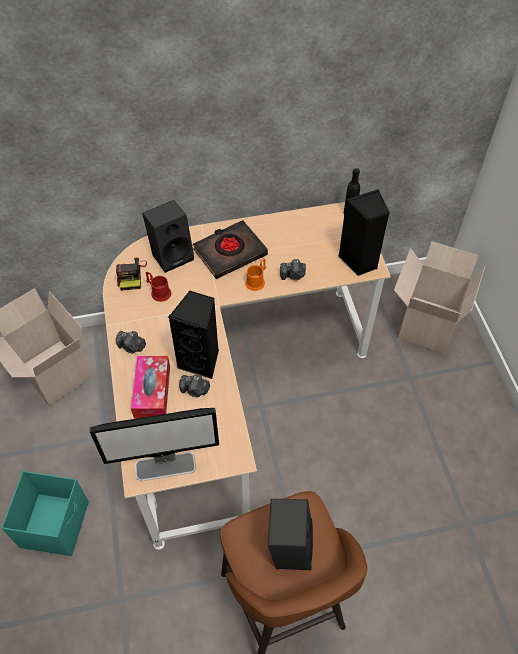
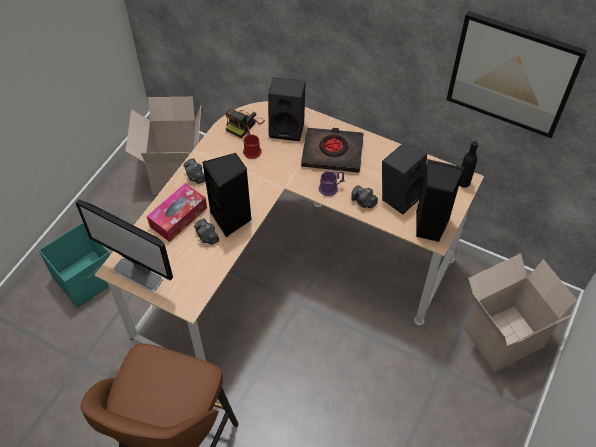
camera: 40 degrees right, 0 degrees up
(257, 281) = (331, 188): orange mug -> purple mug
(288, 546) = (163, 390): black speaker -> black speaker (400, 195)
(369, 90) = (512, 75): none -> picture

